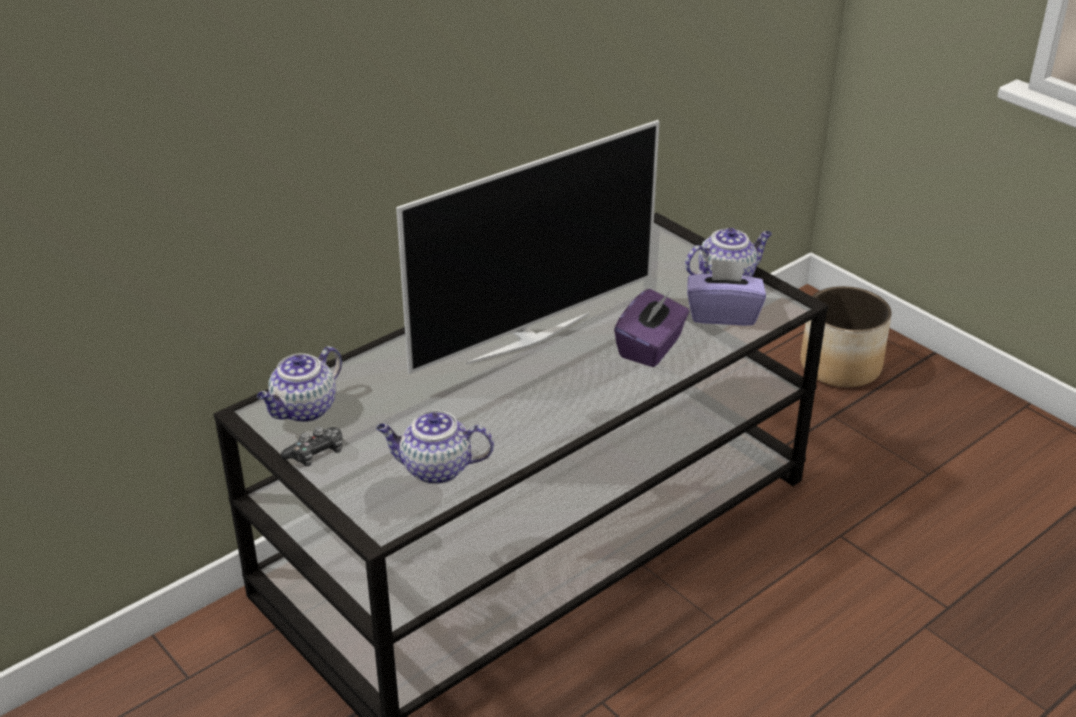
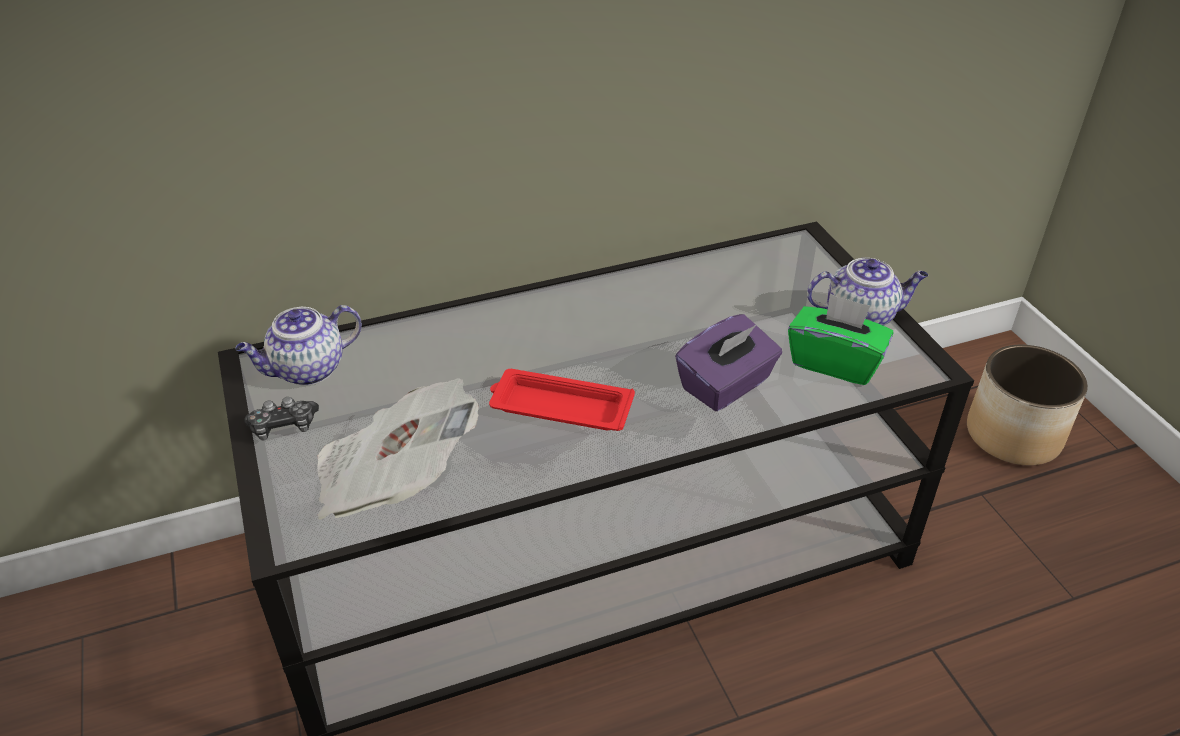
camera: 20 degrees right, 5 degrees up
(435, 469) = (395, 480): teapot -> newspaper
(527, 337) = (592, 339): television -> none
(531, 391) = (559, 407): none -> red tray
(723, 314) = (835, 362): purple tissue box -> green tissue box

